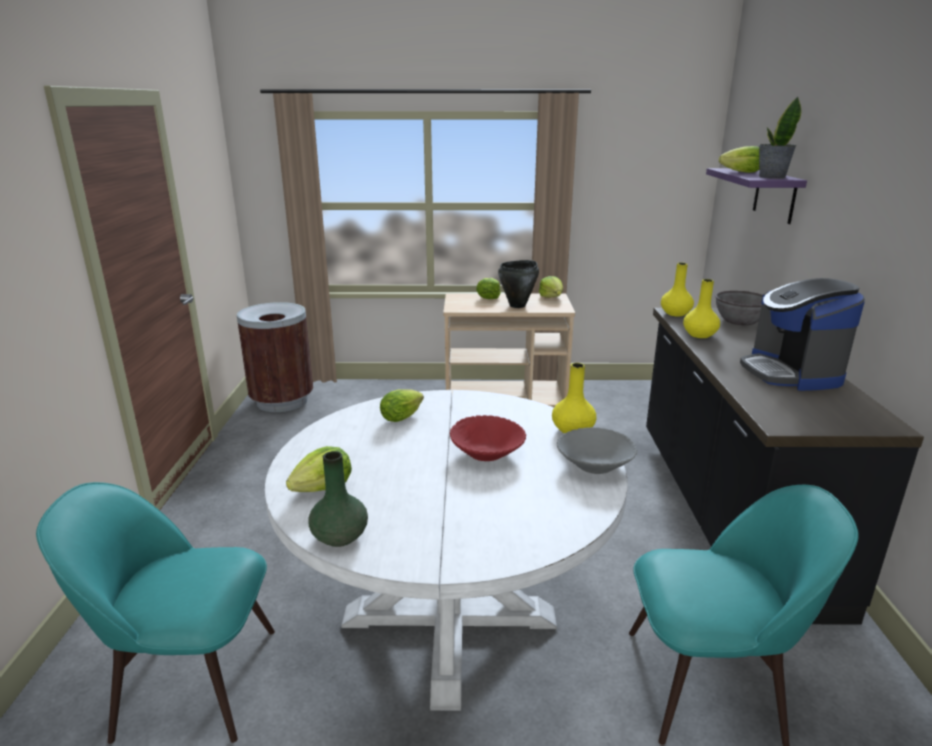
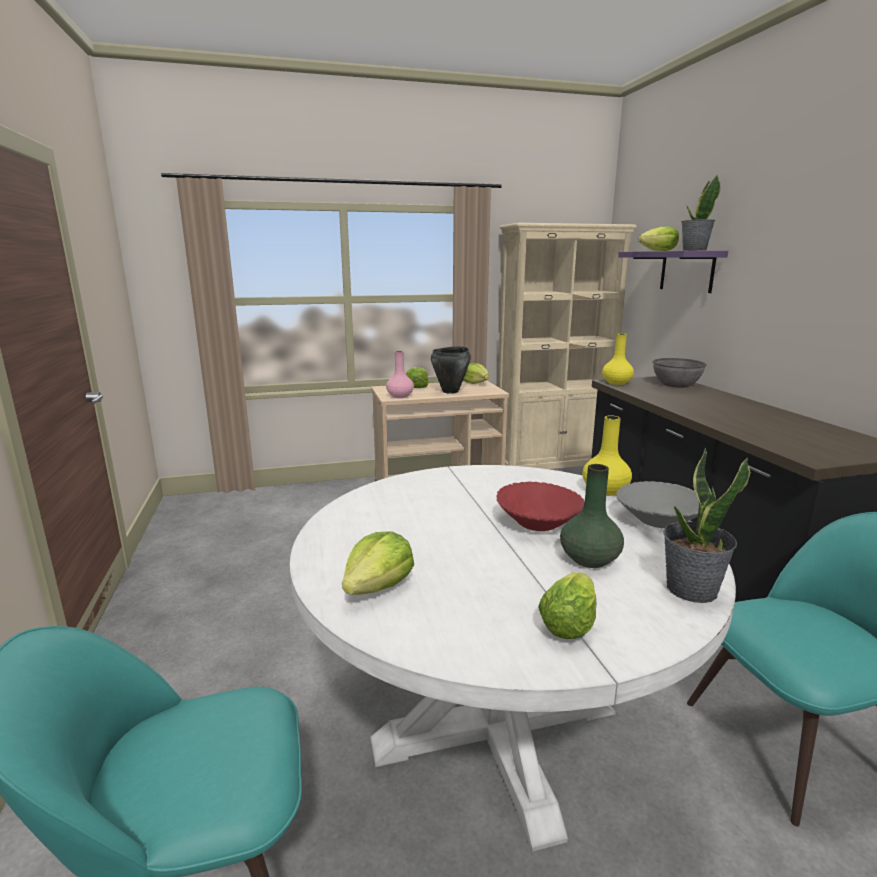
camera: 15 degrees left, 5 degrees down
(282, 401) = (198, 515): brown trash can -> none
(340, 536) = (445, 644): green vase -> green vase (590, 559)
(403, 417) = (416, 497): lettuce -> lettuce (570, 622)
(464, 307) = (399, 396): none -> pink vase
(562, 528) = (691, 589): none -> potted plant
(634, 391) = (551, 469): none -> beige bookcase
(699, 335) = (656, 396): yellow vase -> none
(791, 373) = (768, 418): coffee machine -> none

